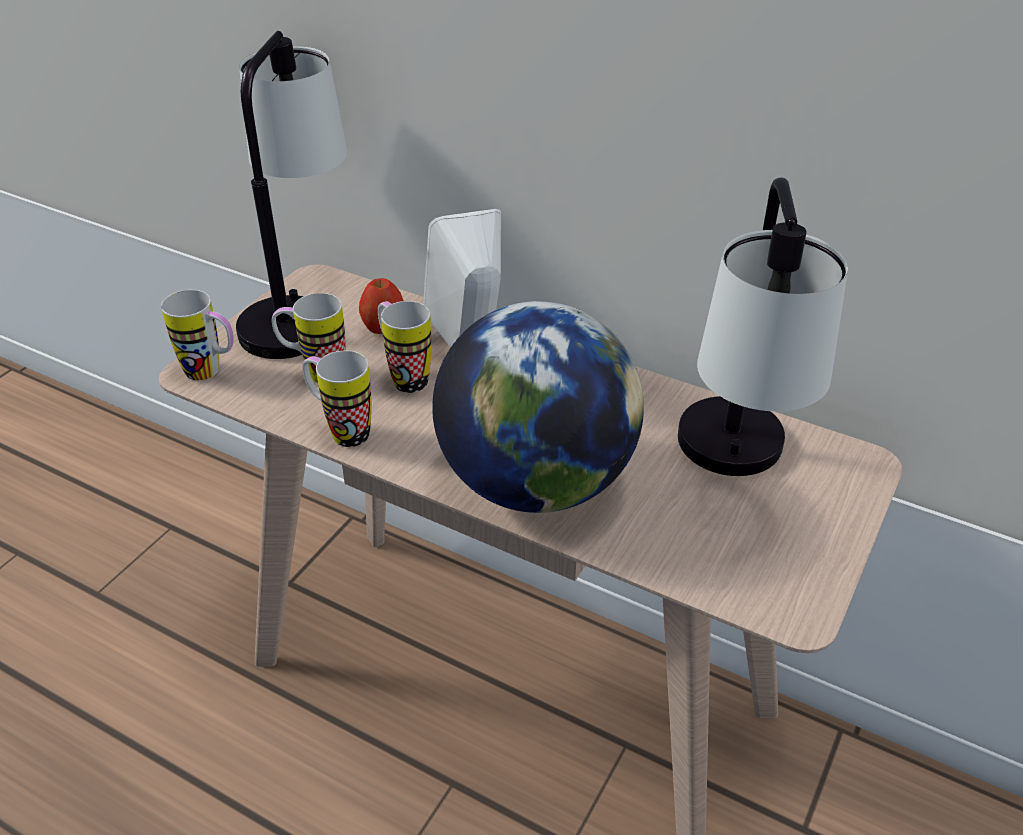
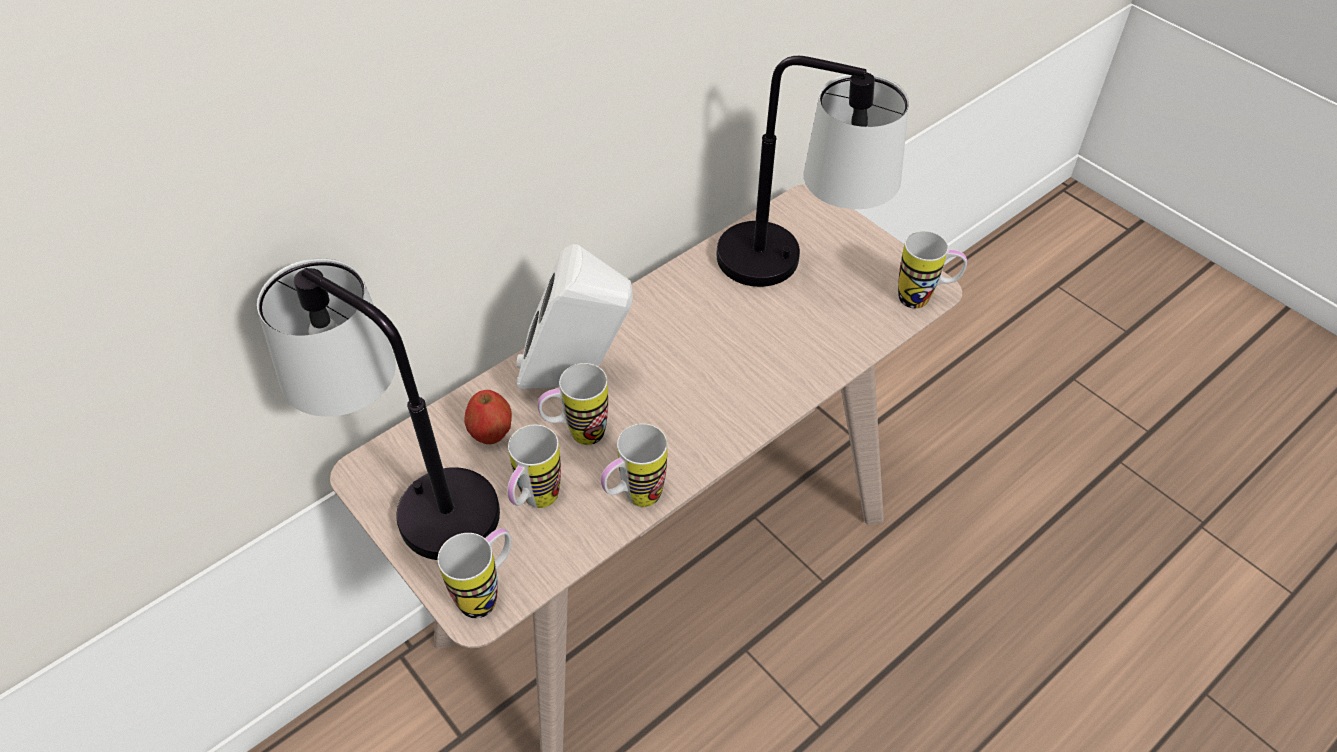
camera: 70 degrees left, 10 degrees up
(536, 483) = (758, 382): globe -> none
(770, 607) = (924, 299): none -> mug

